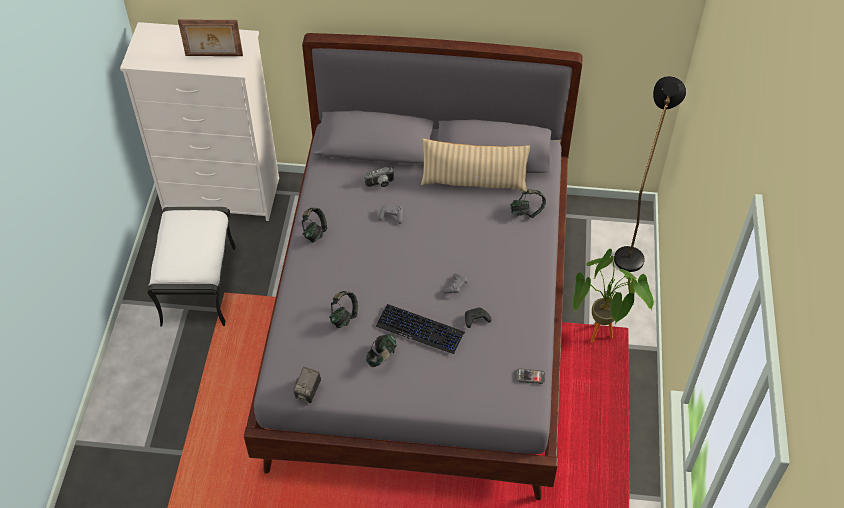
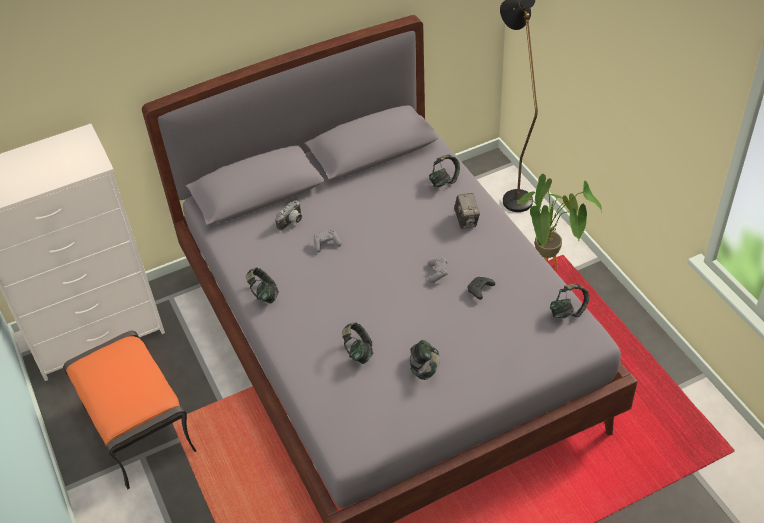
camera: 30 degrees left, 5 degrees down
(198, 284) = (137, 428): white ottoman -> orange ottoman
(214, 56) = (63, 164): picture frame -> none
(308, 392) = (382, 438): camera -> camera (466, 220)
(420, 329) = (438, 325): keyboard -> none
(473, 182) = (376, 179): beige pillow -> none
(530, 376) = (568, 311): phone -> headphones

